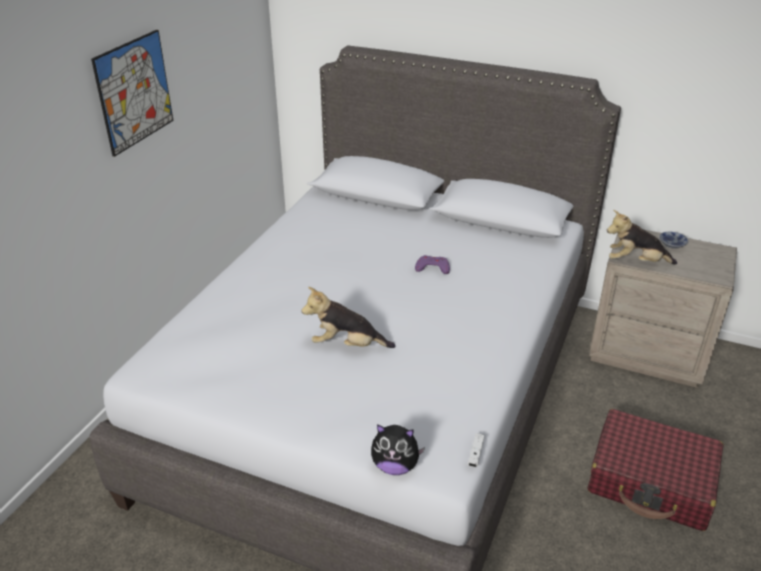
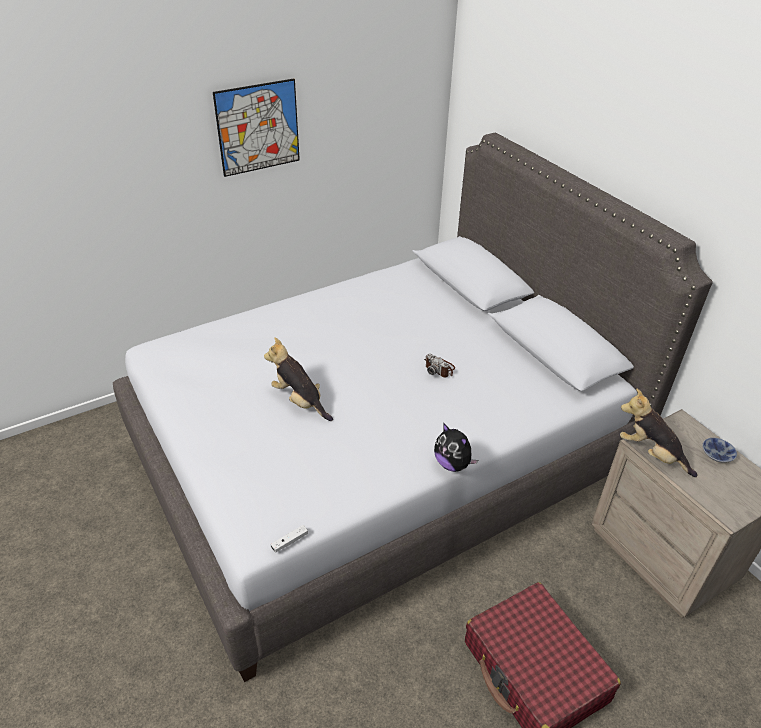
camera: 35 degrees right, 5 degrees up
(395, 466) = (225, 514): plush toy -> plush toy (453, 464)
(432, 268) = (439, 368): purple game controller -> camera

